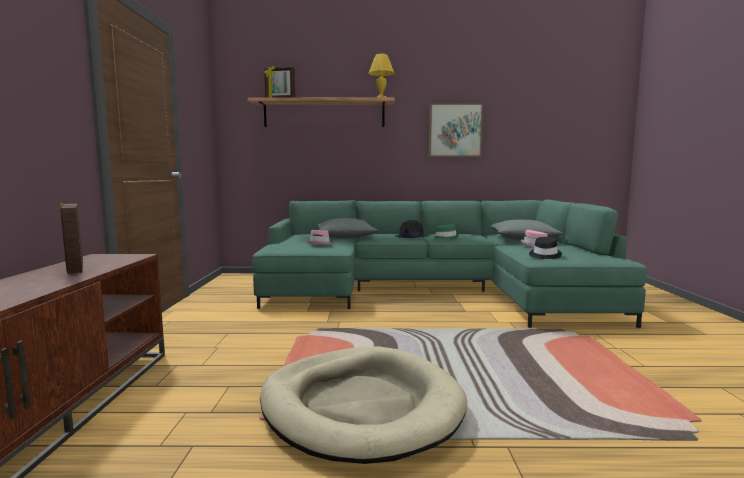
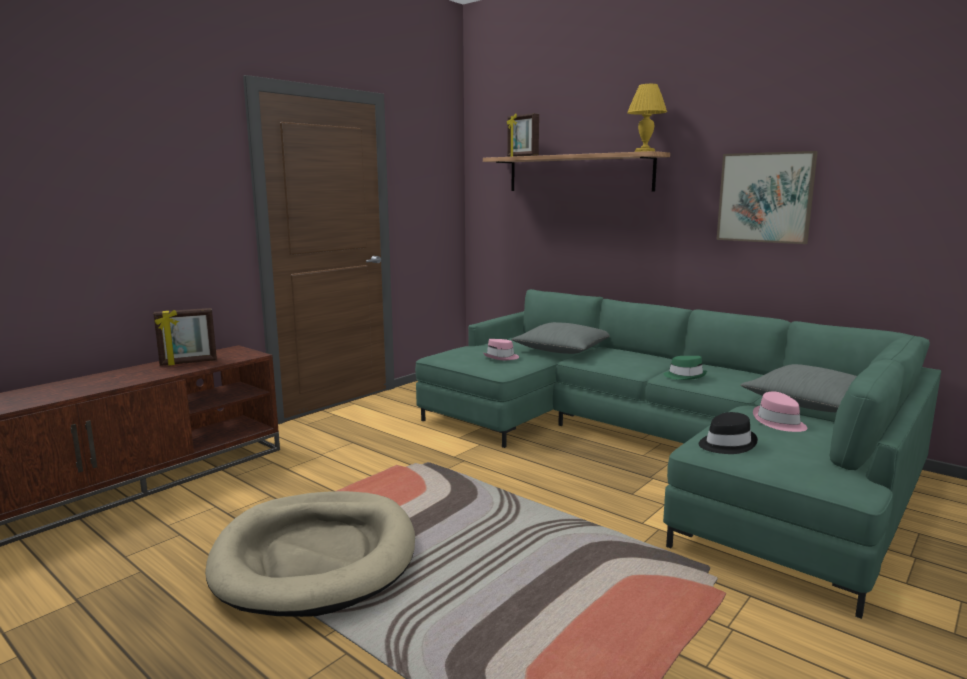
camera: 40 degrees right, 5 degrees up
(74, 268) = (188, 362): picture frame -> picture frame turned 120 degrees counterclockwise
(411, 236) = (645, 364): black hat -> none

